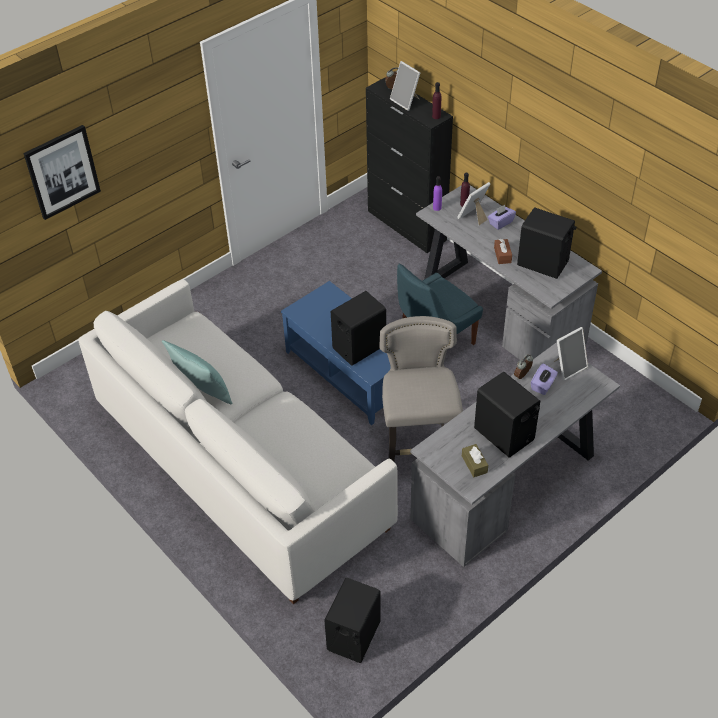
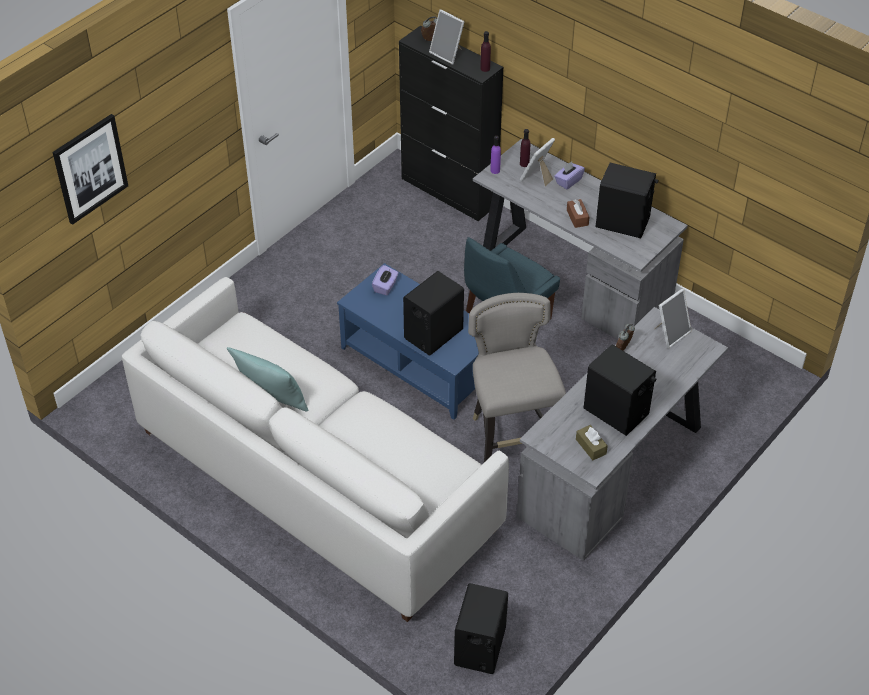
camera: 10 degrees left, 0 degrees up
(543, 385) = (647, 355): purple tissue box -> purple tissue box (385, 287)

